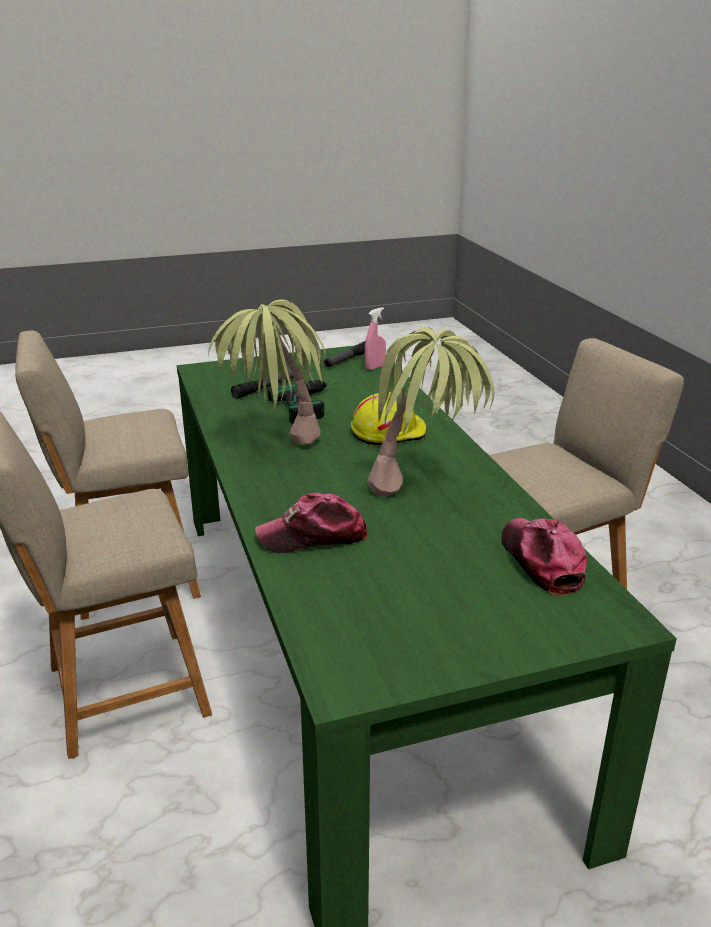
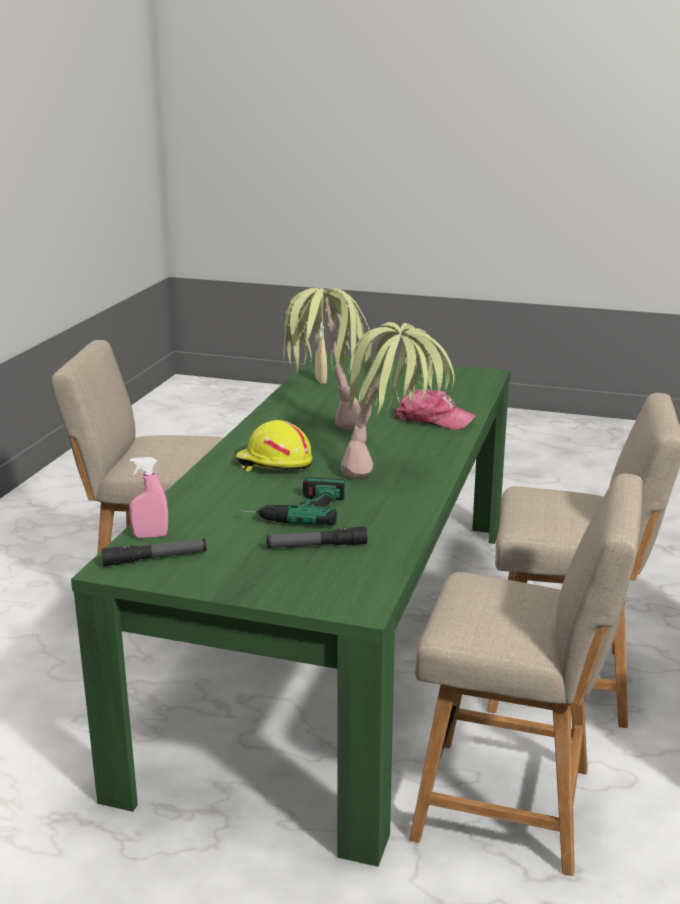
camera: 145 degrees left, 5 degrees down
(541, 561) = (321, 381): cap -> beige spray bottle

